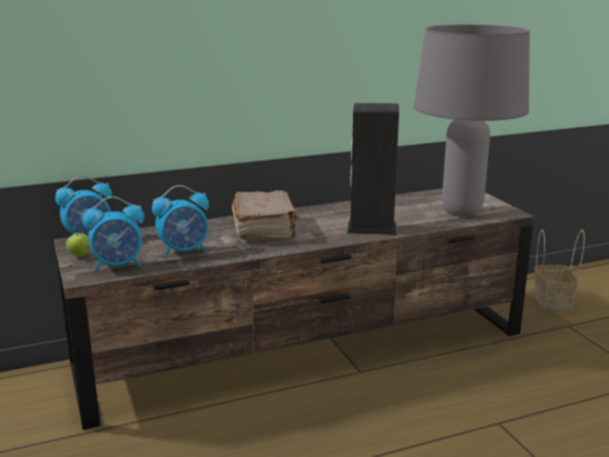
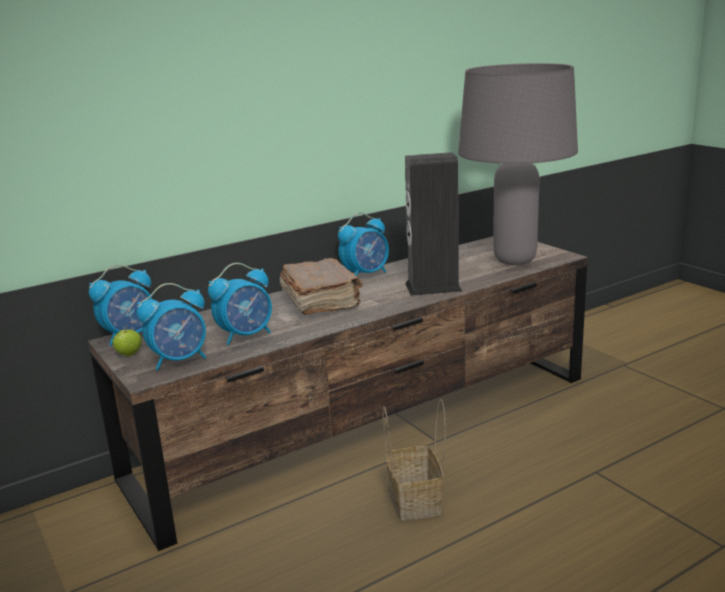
camera: 10 degrees left, 0 degrees up
(317, 209) = (366, 274): none -> alarm clock
(553, 301) = (599, 342): basket -> basket (416, 502)

